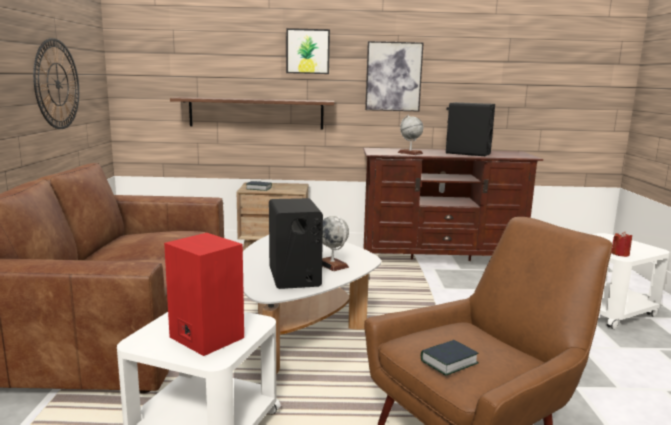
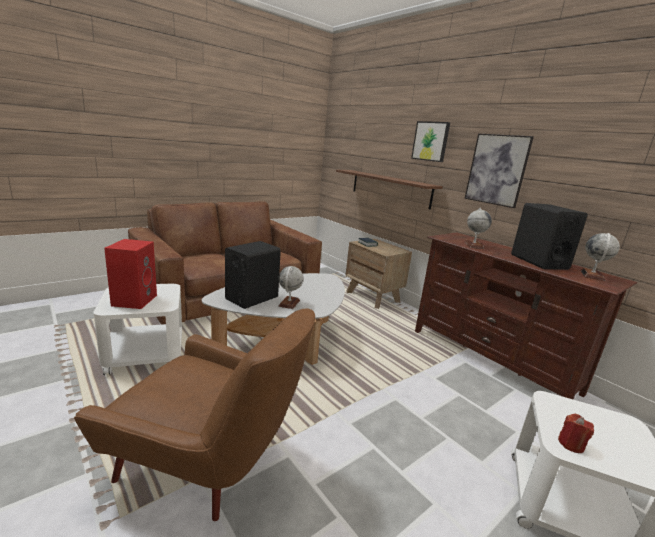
camera: 50 degrees right, 5 degrees up
(57, 84) = (265, 153): wall clock -> none
(448, 362) = (159, 384): book -> none
(506, 153) = (592, 275): none -> globe

